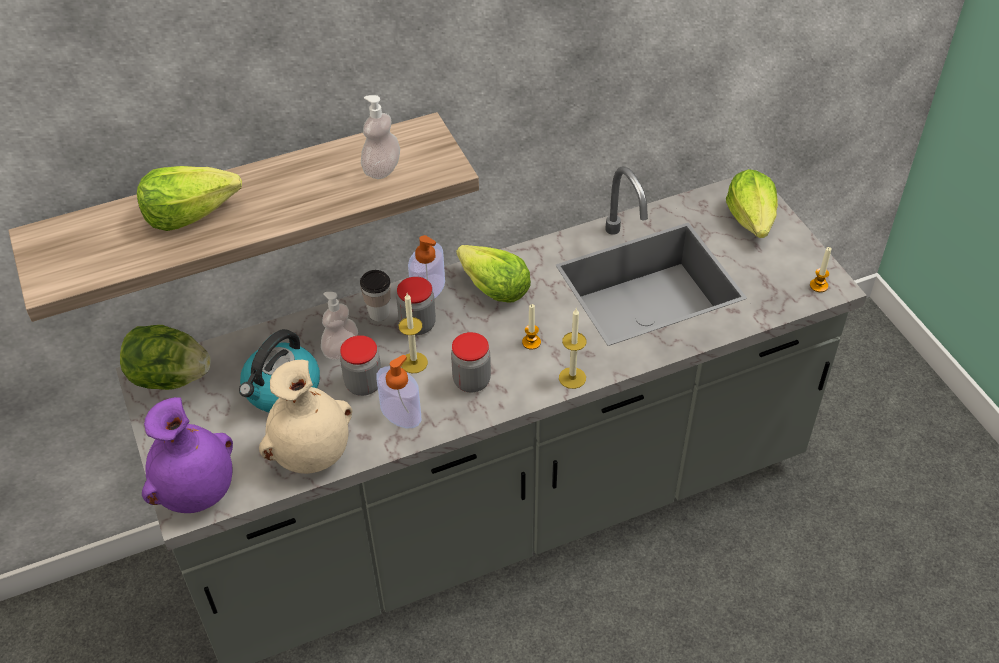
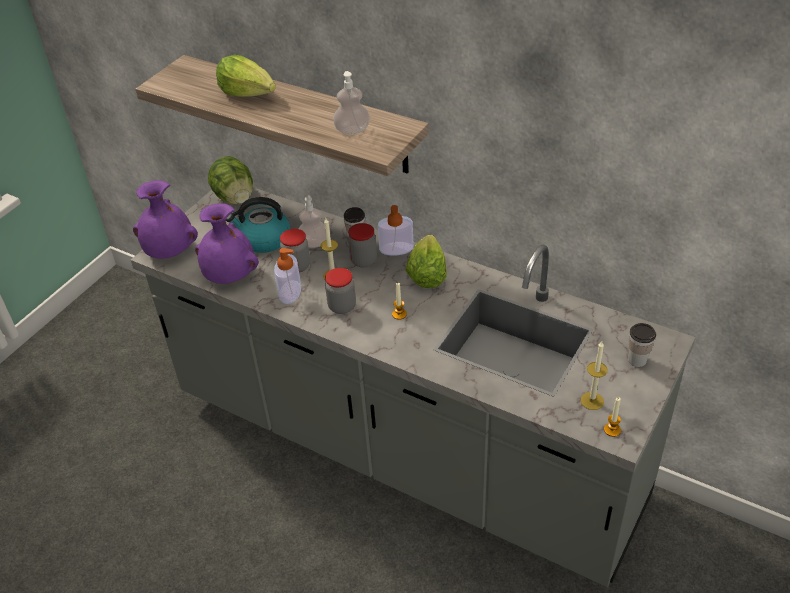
camera: 55 degrees right, 5 degrees down
(312, 454) = (229, 276): beige vase -> purple vase
(572, 378) = (388, 348): candle -> candle (592, 401)
(752, 219) = (637, 360): lettuce -> cup

